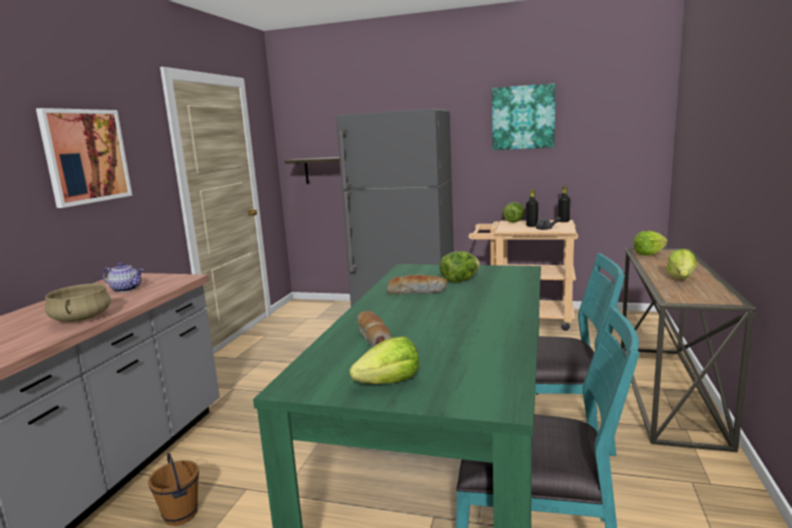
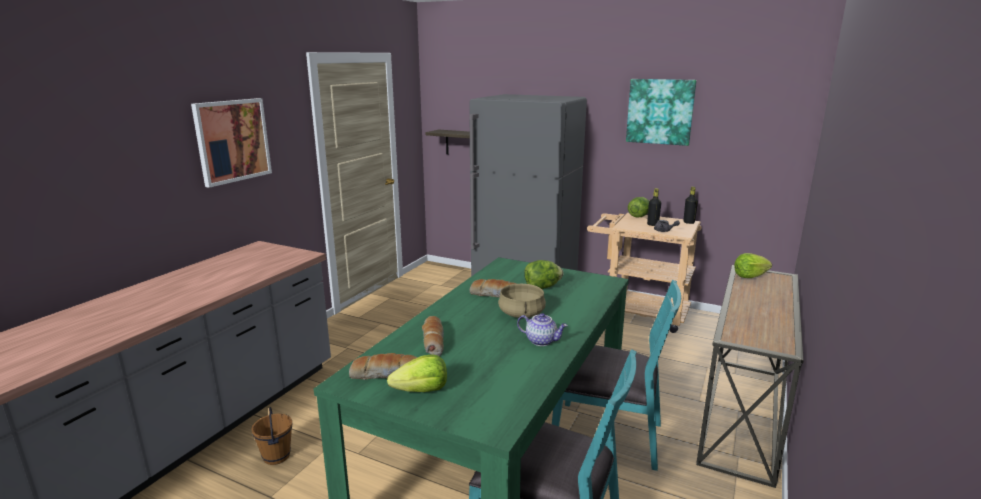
camera: 10 degrees right, 5 degrees up
(82, 318) = (211, 290): beige cooking pot -> beige cooking pot (522, 314)
(126, 289) = (255, 262): teapot -> teapot (541, 341)
(337, 372) = (387, 374): none -> bread
(681, 278) = (758, 312): lettuce -> none

